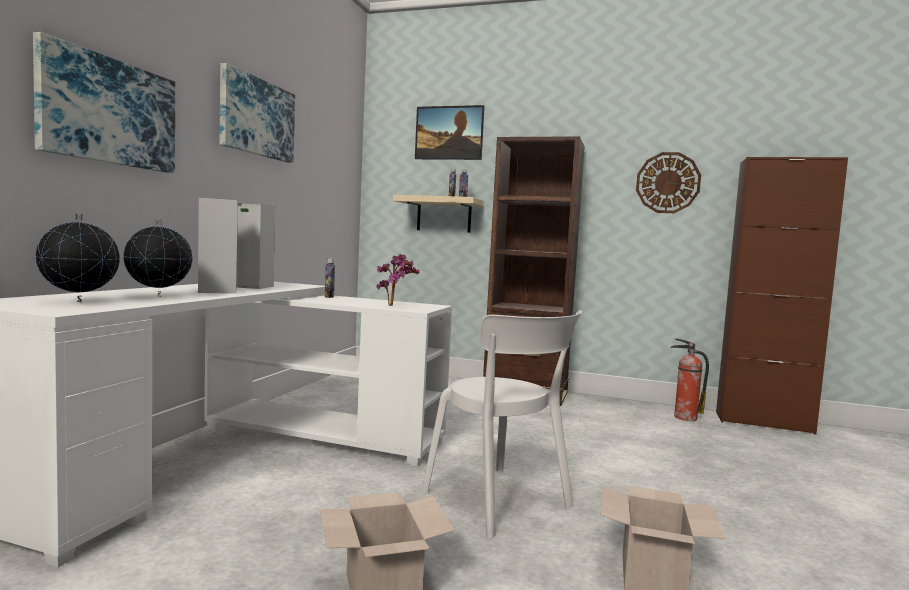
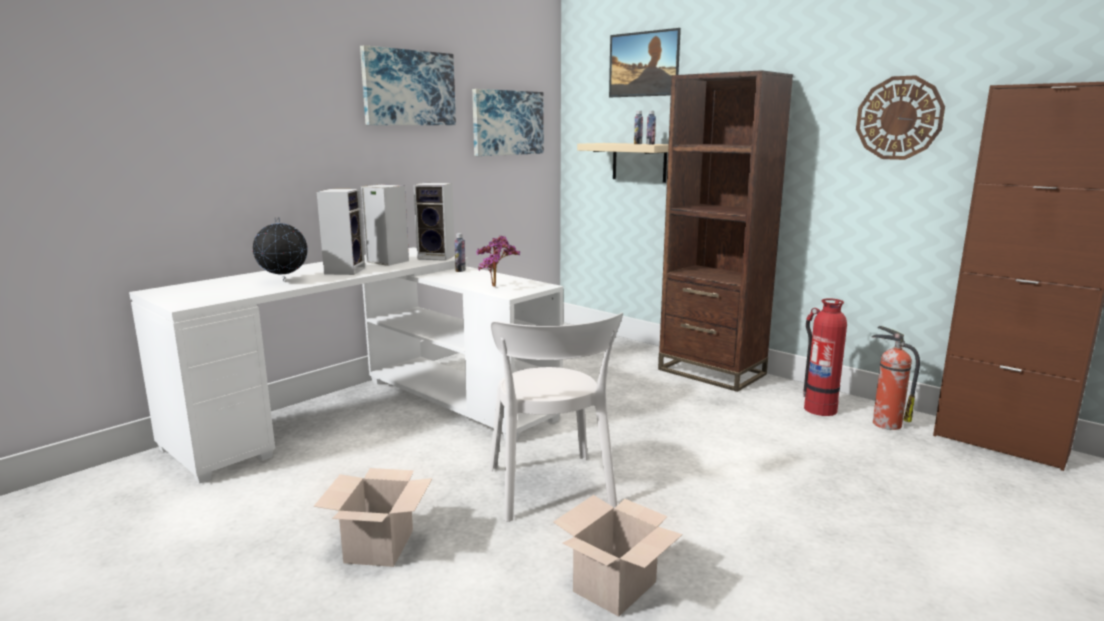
camera: 25 degrees right, 10 degrees up
(79, 302) = (215, 290): globe -> none
(108, 112) = (249, 121): picture -> picture (507, 123)
(298, 285) = (438, 257): none -> speaker
(631, 412) = (819, 409): none -> fire extinguisher

